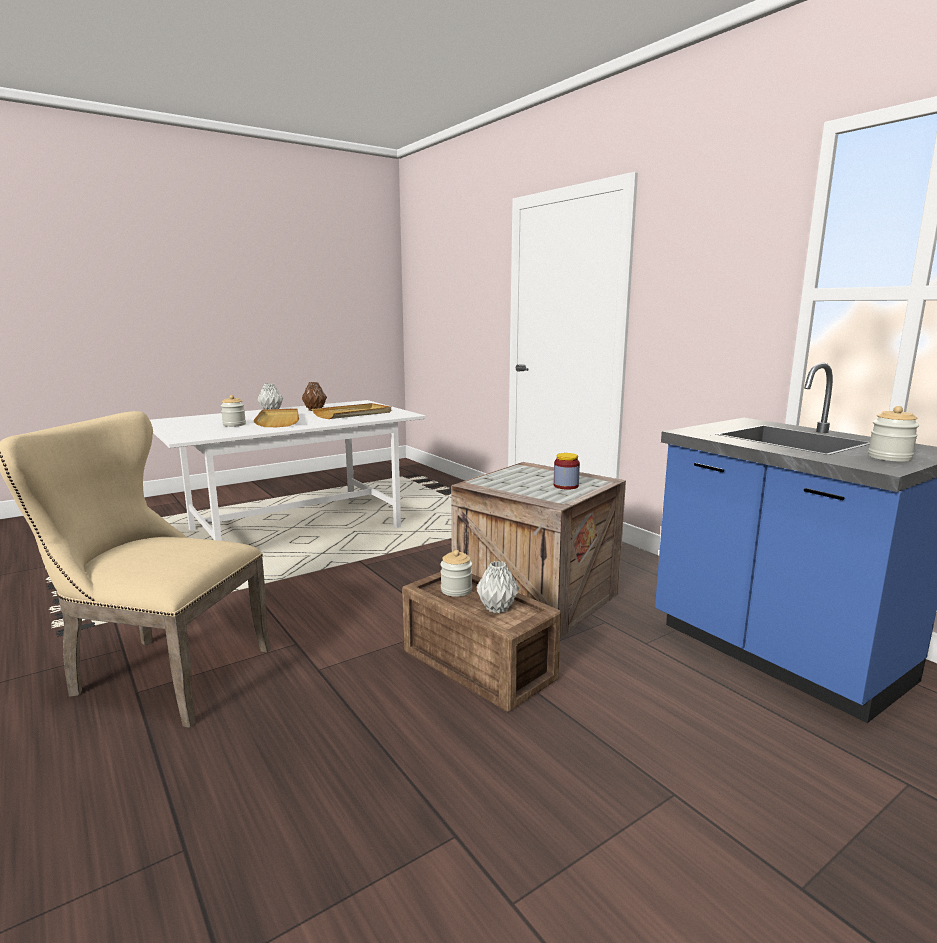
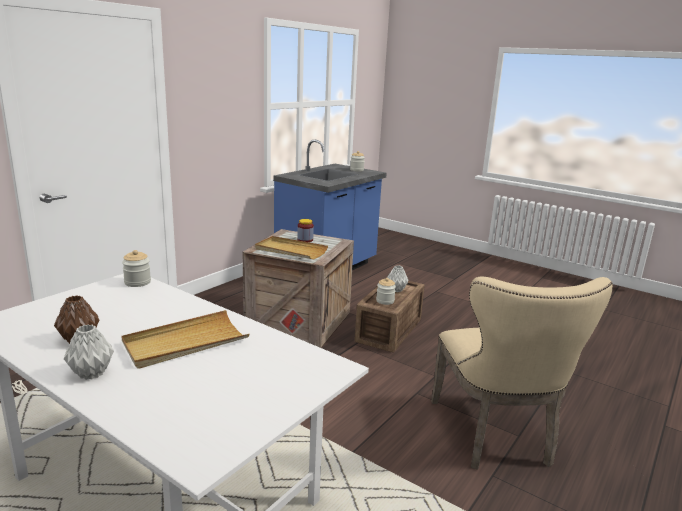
camera: 110 degrees left, 5 degrees up
(234, 425) = (228, 365): jar -> jar (137, 282)
(353, 414) = (125, 306): beige tray -> beige tray (290, 250)

